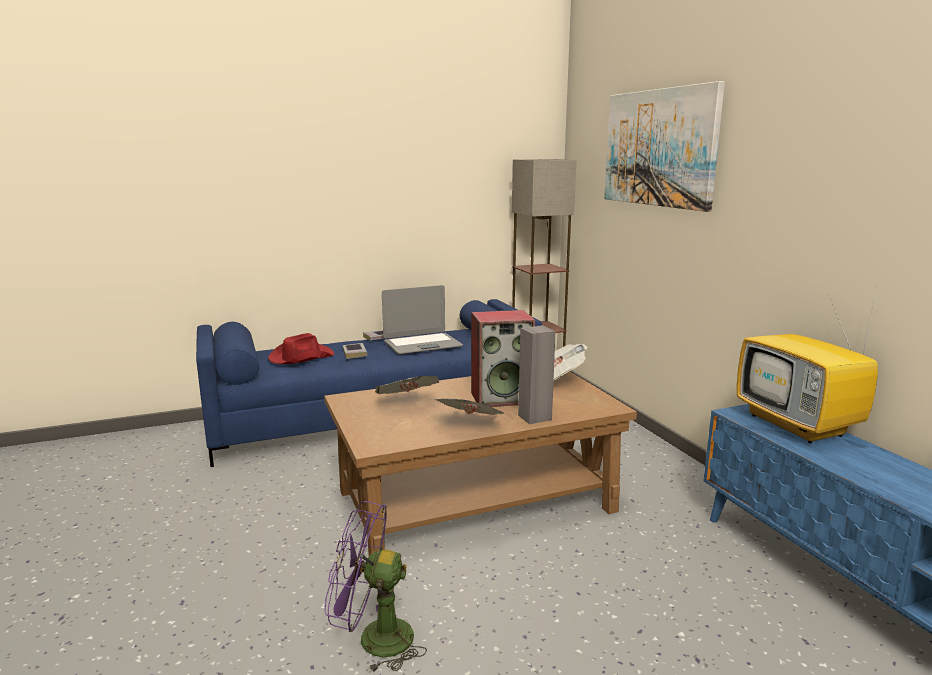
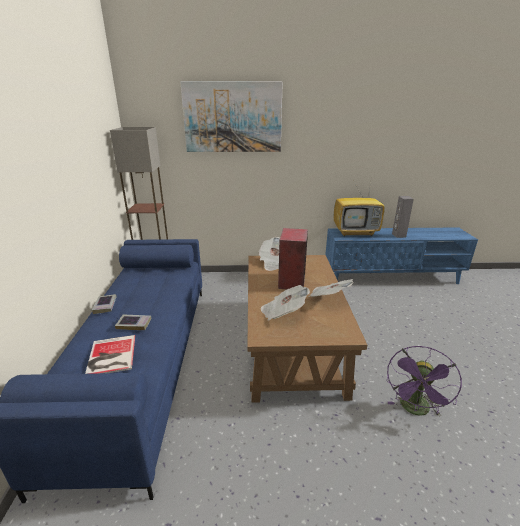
camera: 70 degrees left, 10 degrees up
(300, 357) = (110, 356): red hat -> book
(422, 344) = (147, 291): laptop -> none
(534, 417) = (324, 278): grey speaker -> grey speaker (398, 235)

